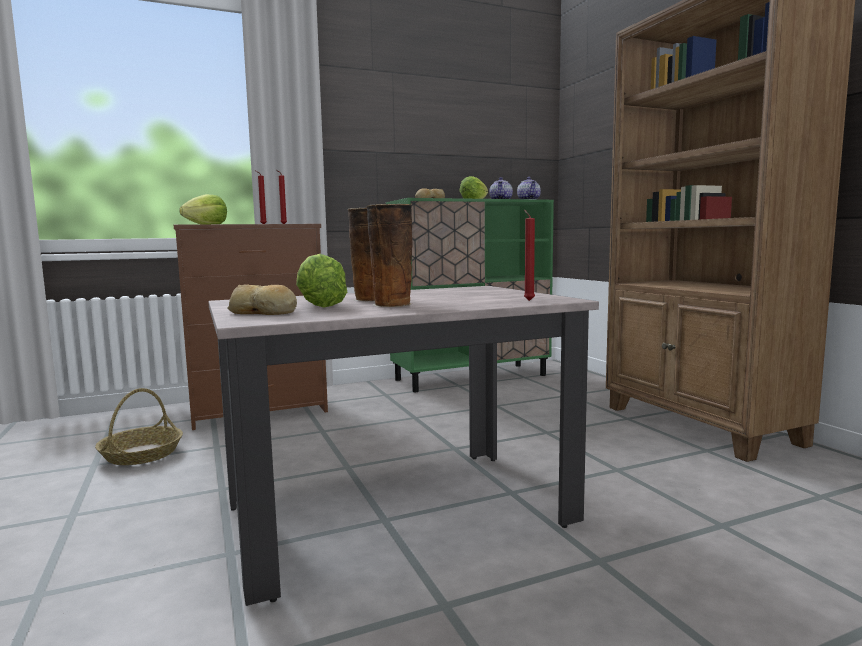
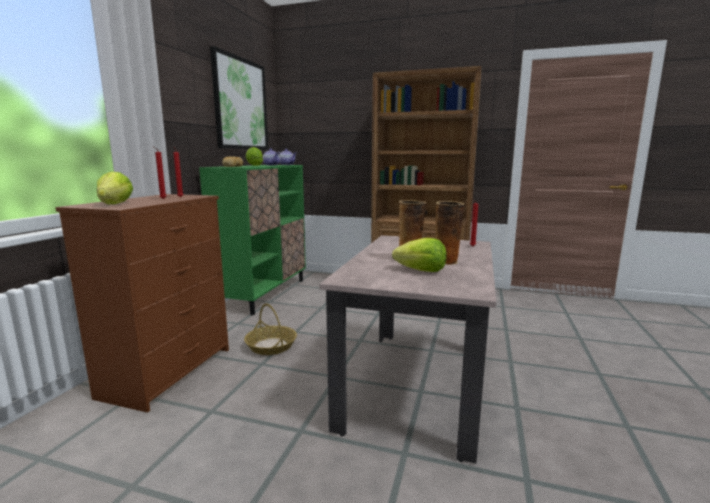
camera: 50 degrees left, 5 degrees up
(142, 454) = (157, 452): basket -> basket (271, 346)
(263, 312) = (436, 284): bread -> none
(475, 123) = (240, 104): none -> picture

